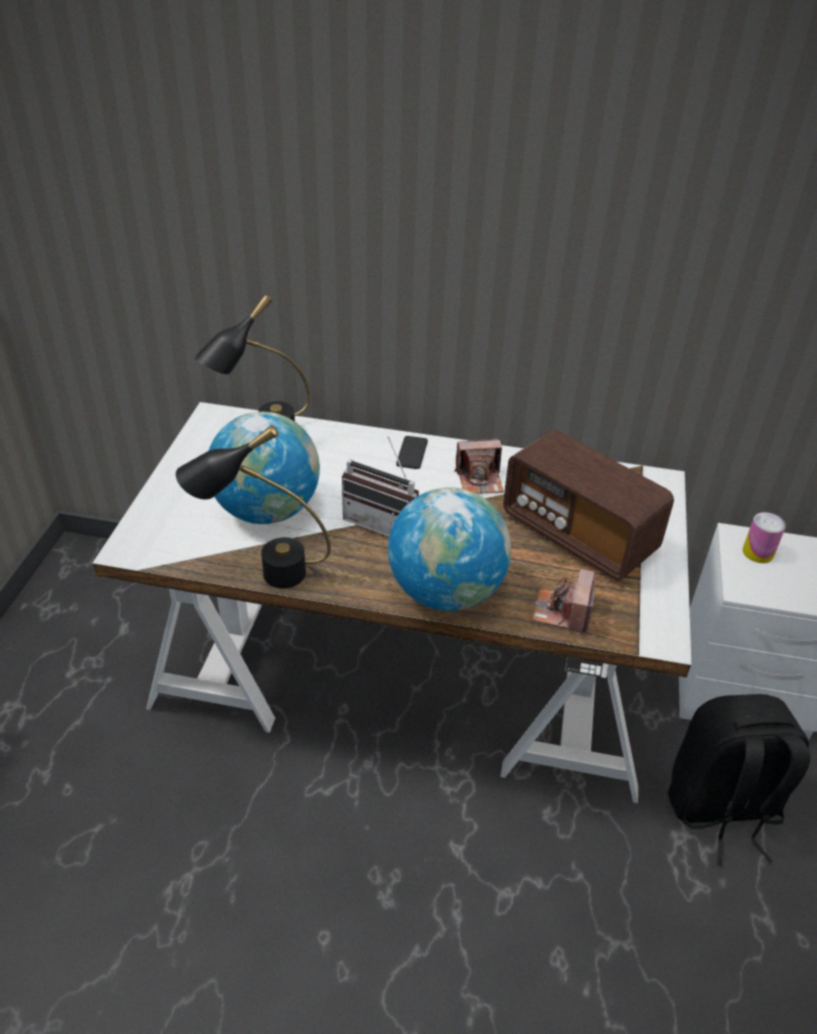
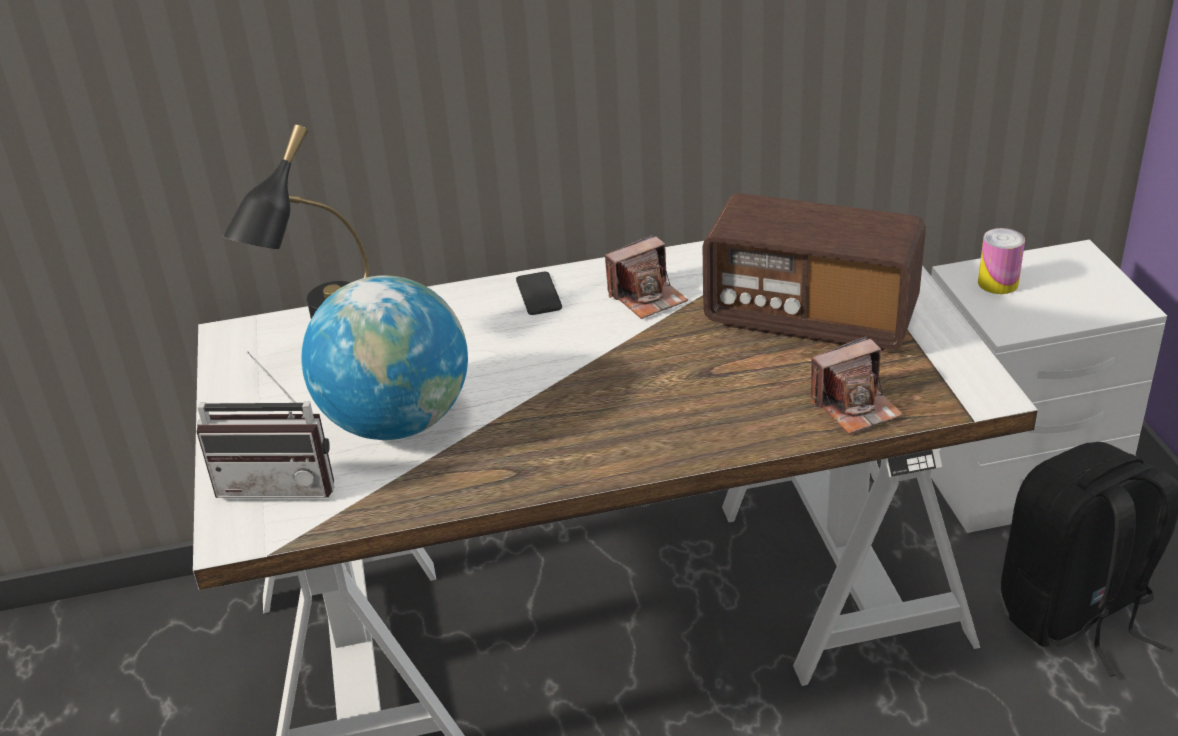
camera: 20 degrees left, 5 degrees down
(263, 573) = (449, 497): black table lamp -> none
(385, 523) = (565, 384): radio -> radio (281, 482)
(446, 591) = (701, 434): globe -> none
(562, 612) = (855, 407): camera -> camera turned 105 degrees counterclockwise

